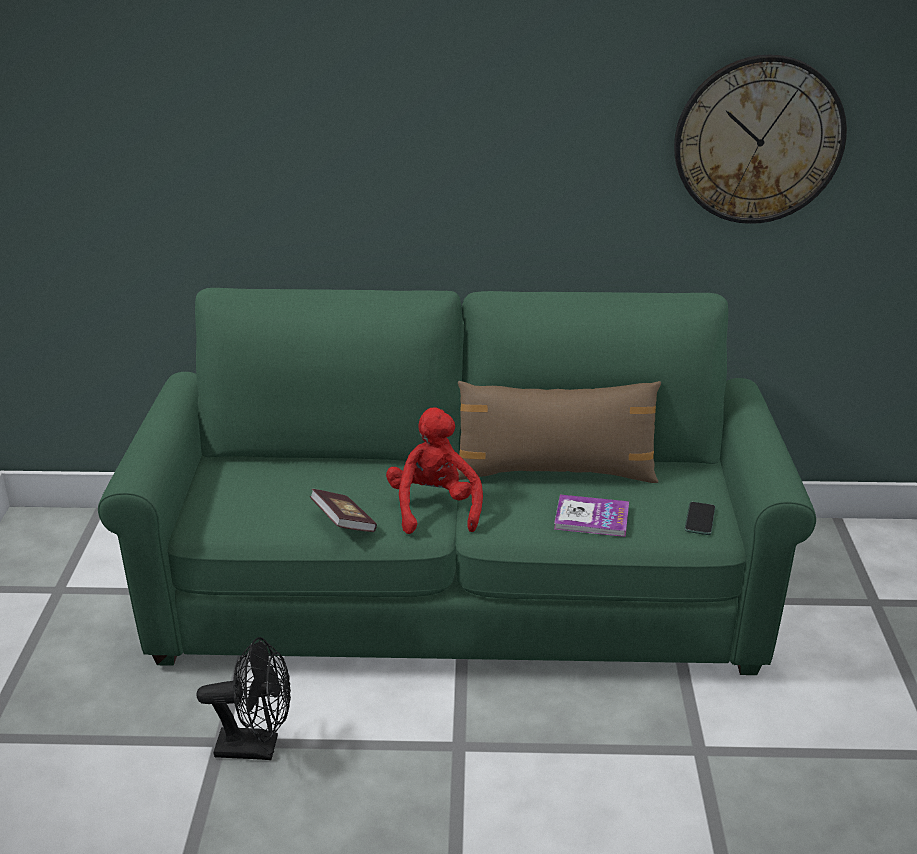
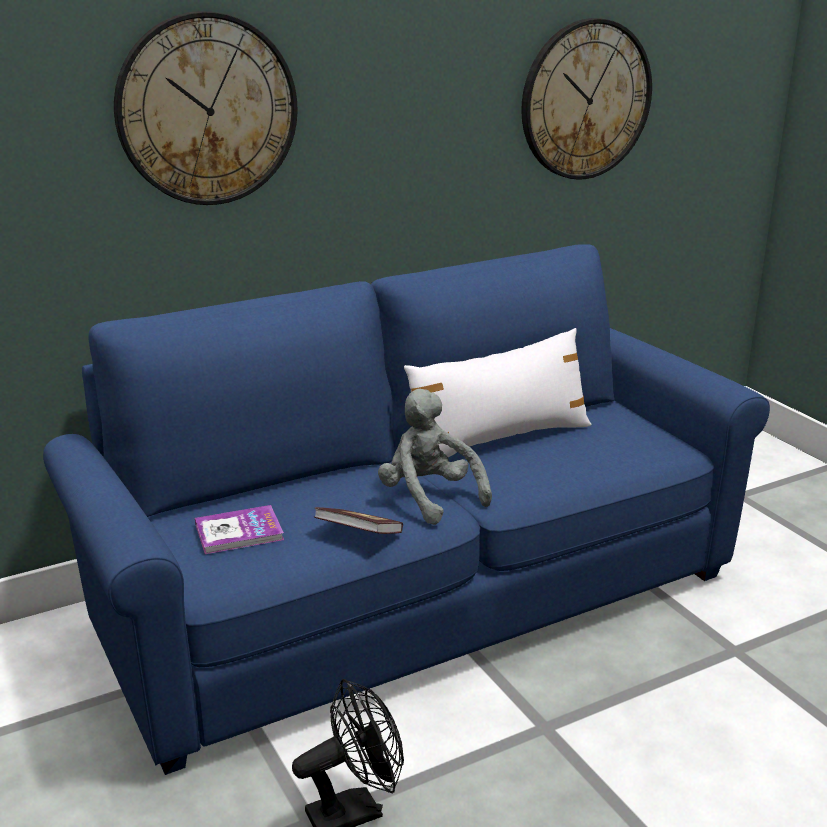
camera: 30 degrees left, 5 degrees down
(332, 115) = (207, 110): none -> wall clock
(434, 508) = (429, 497): red plush toy -> grey plush toy
(459, 592) = (414, 595): green sofa -> blue sofa
(555, 472) = (498, 440): brown pillow -> white pillow
(591, 518) = (573, 466): book -> book (239, 532)
(699, 519) = (655, 443): phone -> none

